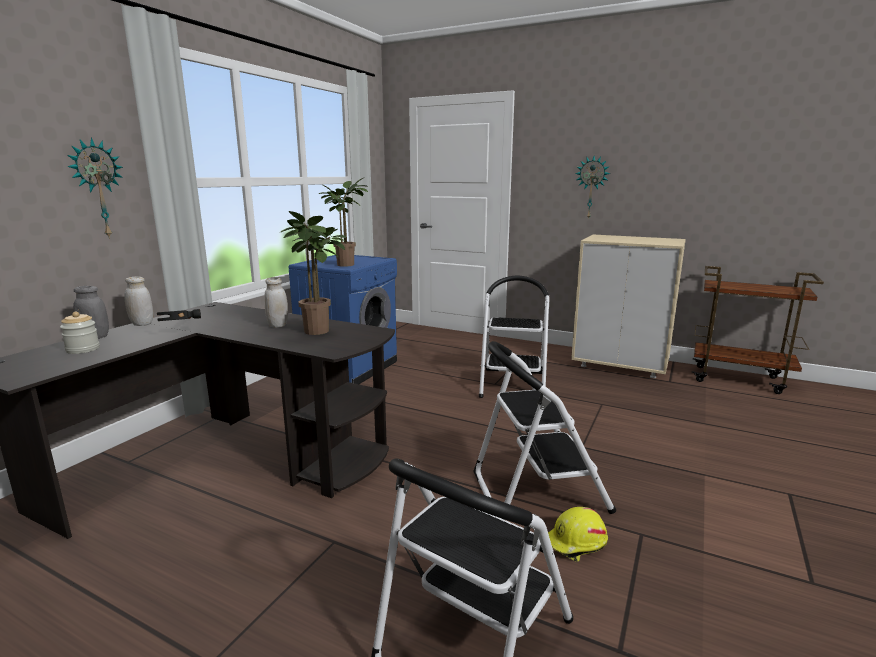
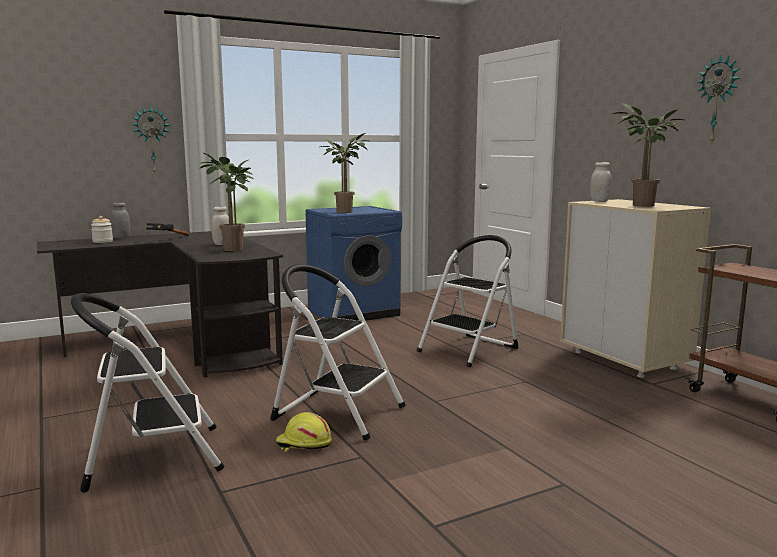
camera: 35 degrees right, 5 degrees down
(142, 324) = (158, 235): white jar -> white jar (599, 201)
(591, 187) = (623, 144): wall clock -> wall clock (718, 100)
(644, 241) = (640, 205): none -> potted plant

